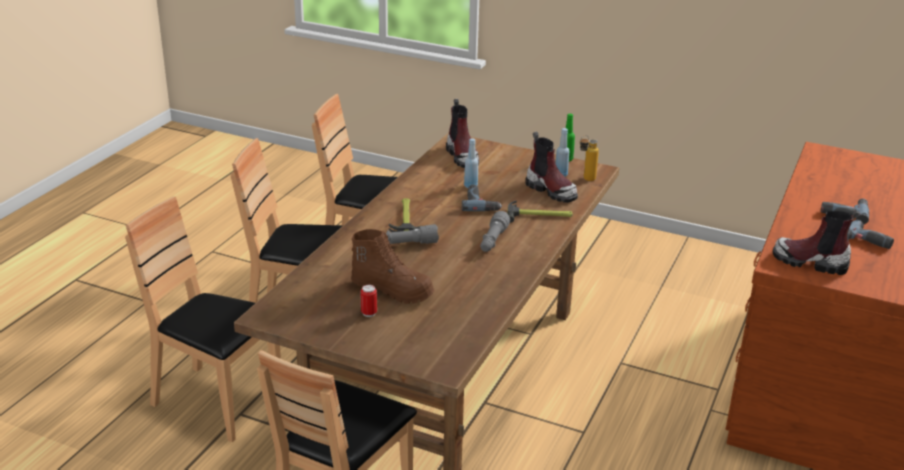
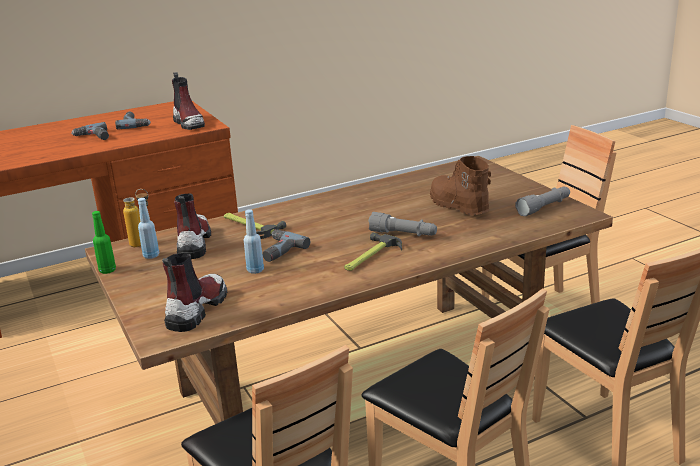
camera: 140 degrees left, 5 degrees down
(369, 313) = (494, 197): can -> none
(493, 241) = (324, 218): grey flashlight -> grey flashlight (544, 207)

